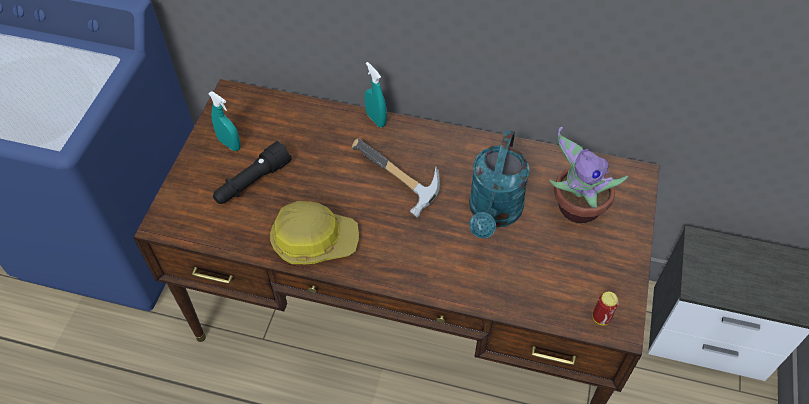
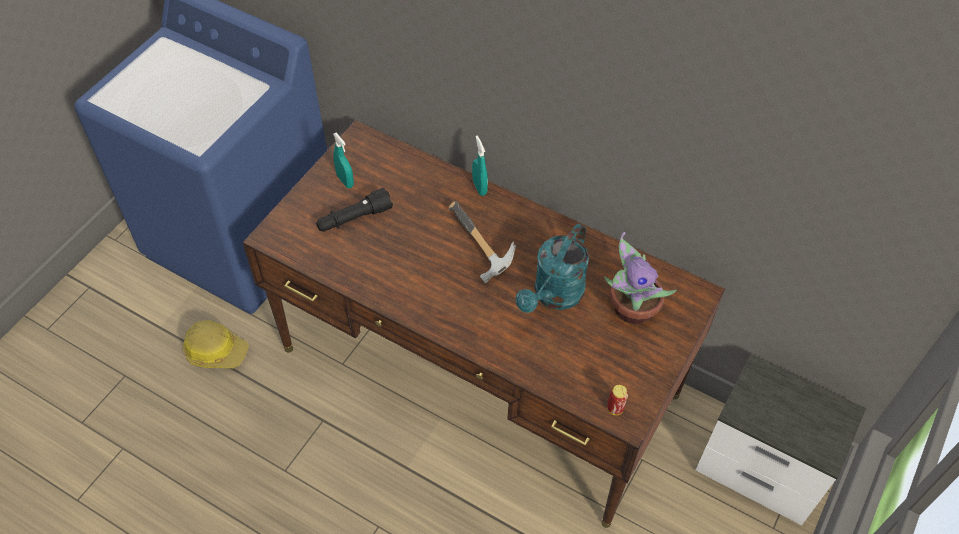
camera: 15 degrees right, 0 degrees up
(314, 240) = (390, 281): hard hat -> hard hat (216, 350)

